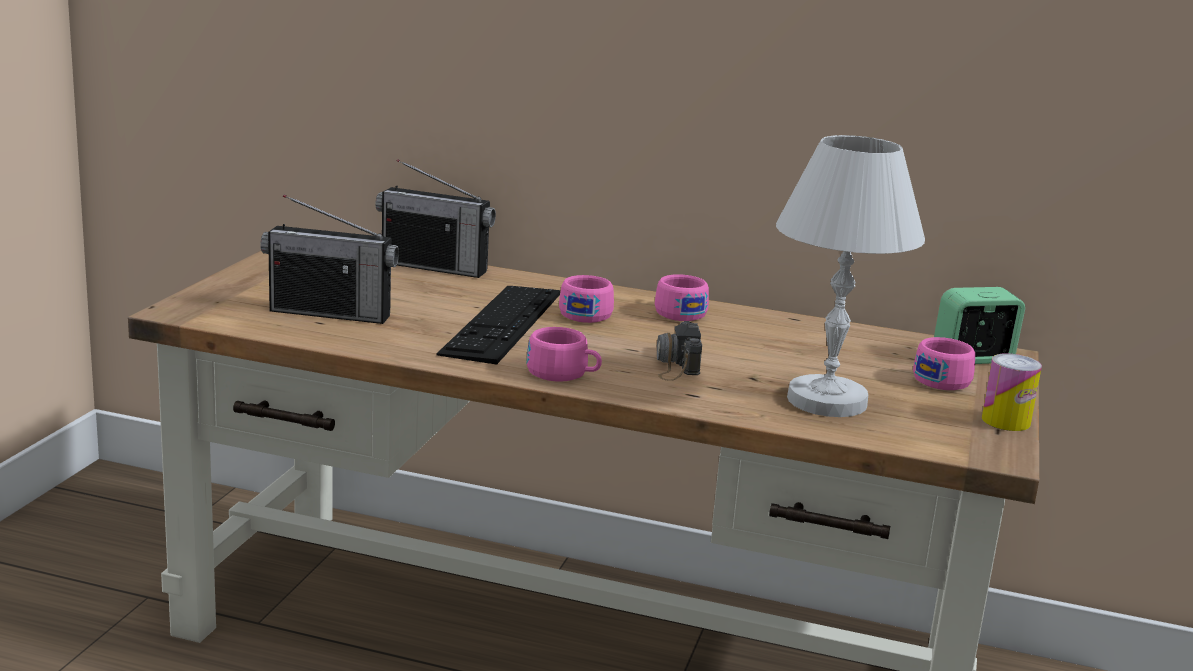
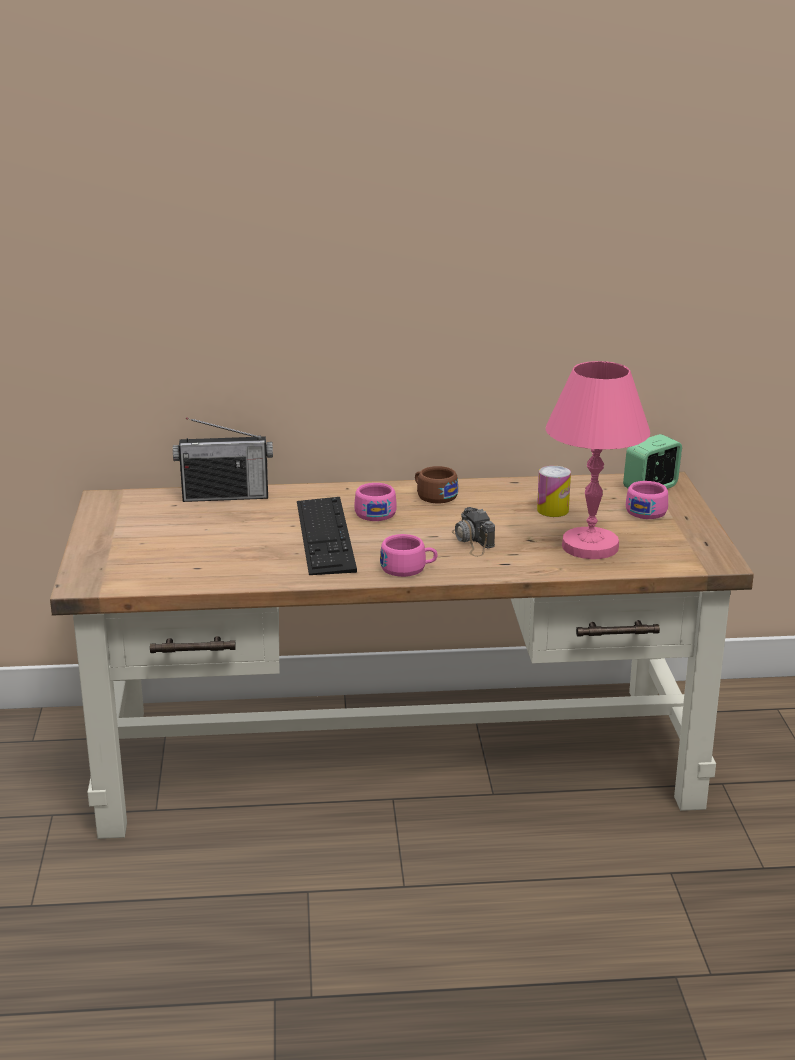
camera: 20 degrees left, 5 degrees up
(330, 313) = (196, 557): radio -> none
(677, 312) = (433, 496): pink cup -> brown cup
(826, 400) = (589, 546): white table lamp -> pink table lamp
(1005, 421) = (705, 534): can -> can (552, 510)

